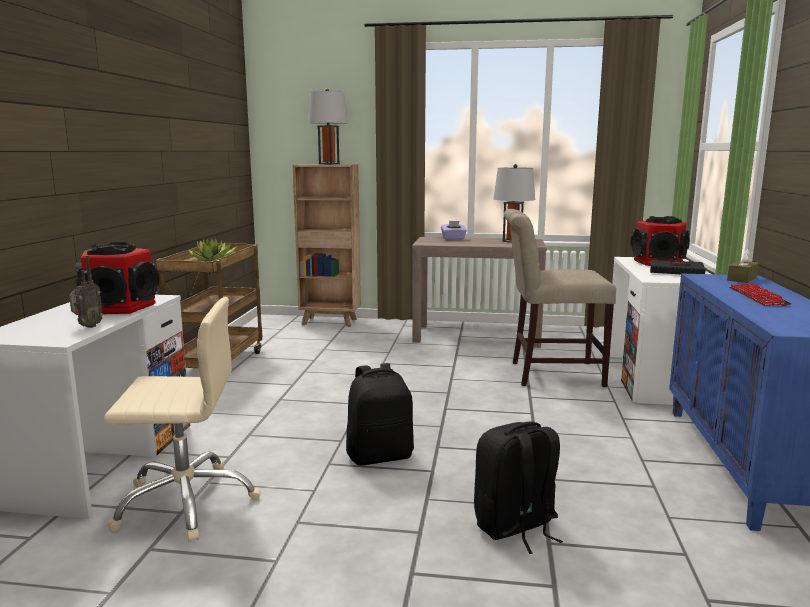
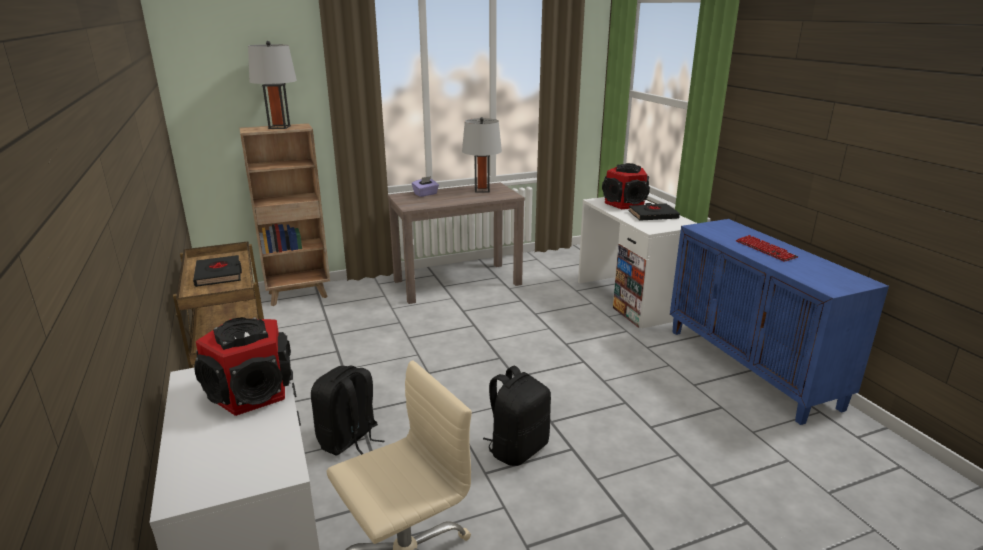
camera: 30 degrees left, 10 degrees up
(87, 327) = (274, 439): radio -> none
(212, 259) = (219, 275): potted plant -> black book
(516, 527) = (679, 480): black backpack -> black backpack (349, 440)
(550, 373) = (556, 313): beige chair -> none
(742, 279) = (726, 226): brown tissue box -> none

